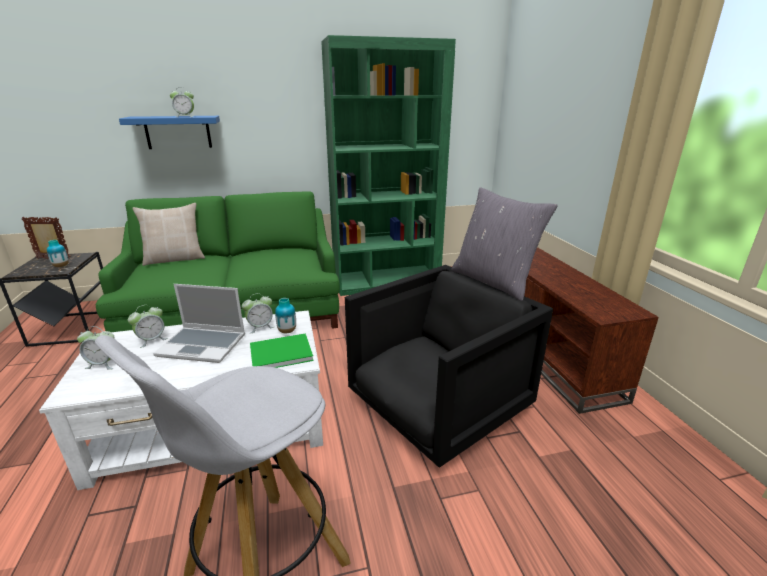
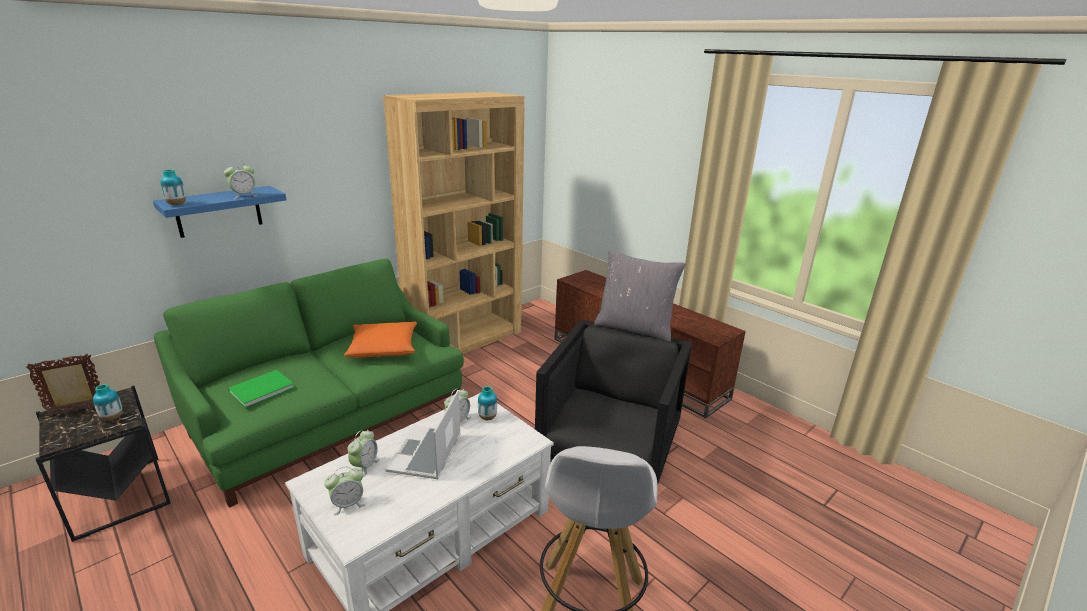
camera: 30 degrees left, 0 degrees up
(134, 117) = (177, 204): none -> vase
(175, 259) = (254, 371): beige pillow -> none
(203, 345) = (426, 454): laptop -> laptop turned 120 degrees clockwise
(274, 261) = (383, 347): none -> orange pillow
(279, 353) = (504, 439): green book -> green book (259, 389)
(386, 282) = (465, 339): green bookcase -> brown bookcase

